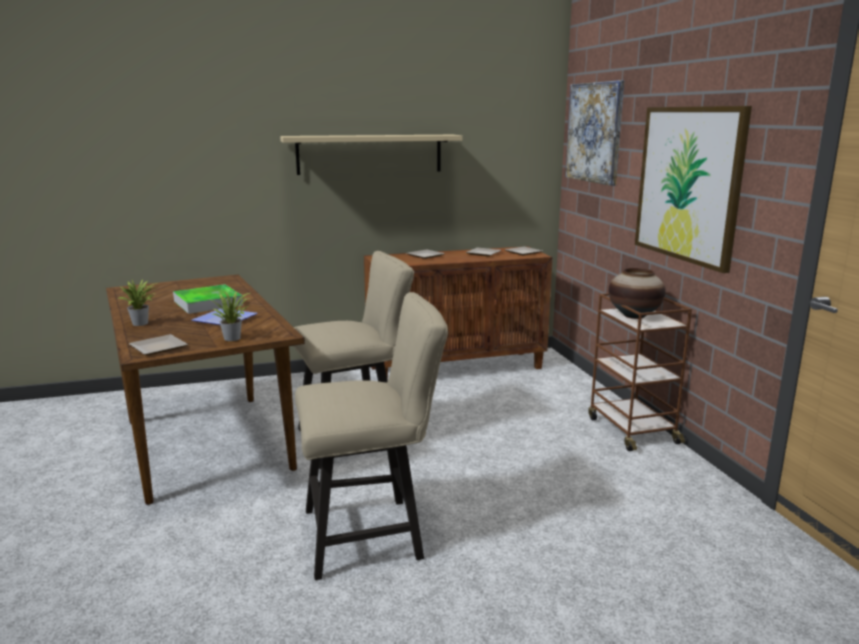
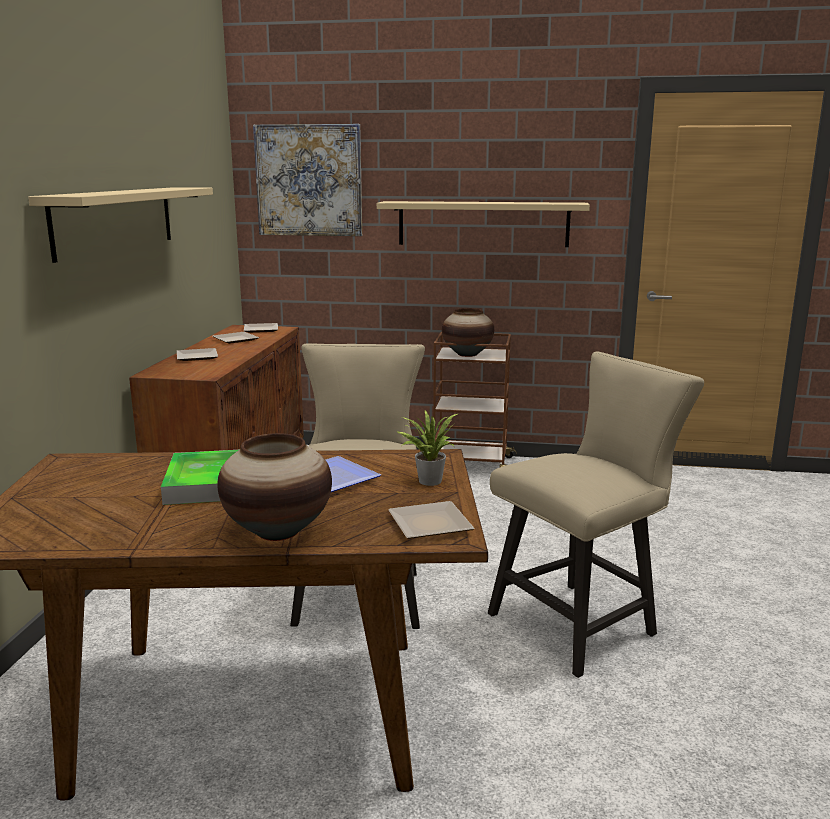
camera: 65 degrees left, 0 degrees up
(142, 323) = (277, 532): potted plant -> vase
(372, 534) = (581, 622): beige chair -> beige chair turned 45 degrees clockwise
(688, 184) = (483, 223): picture -> beige shelf

